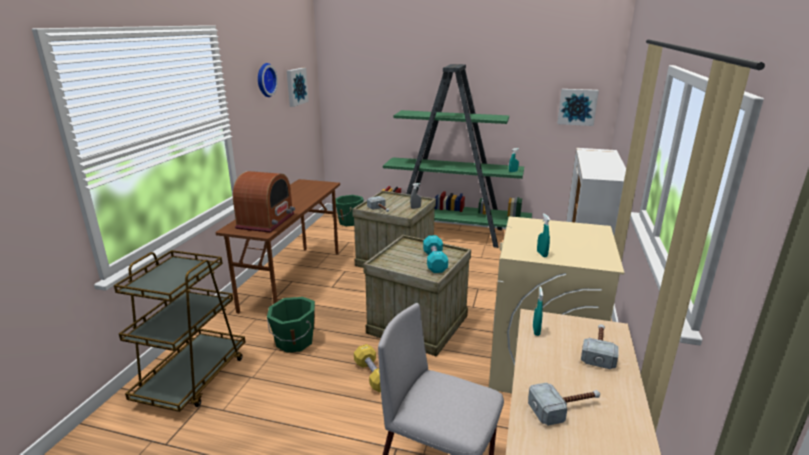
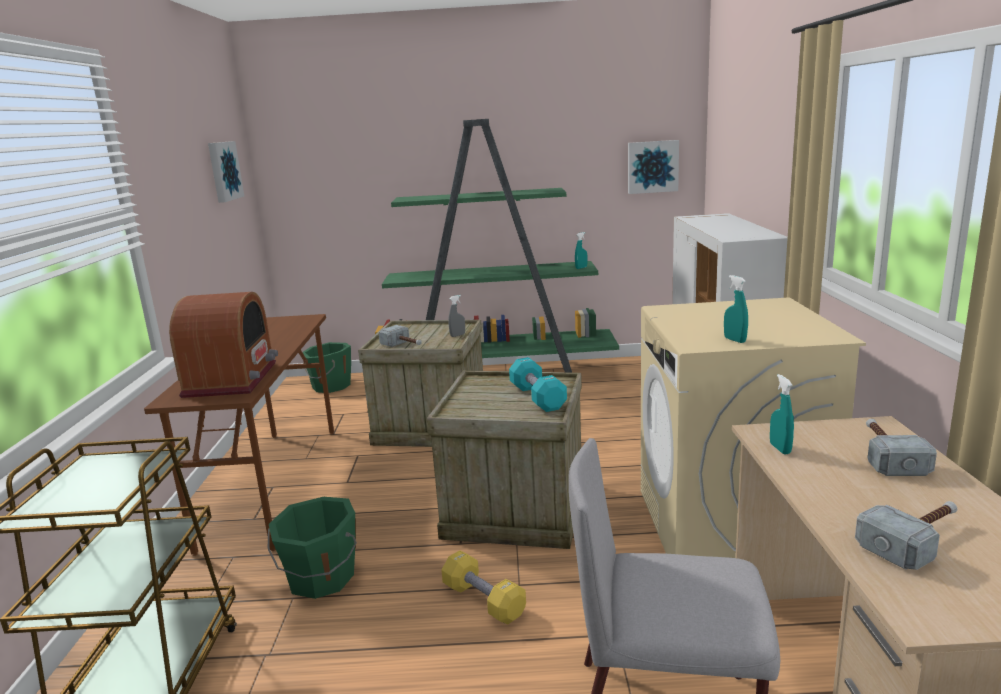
camera: 15 degrees left, 5 degrees down
(265, 80) = (179, 154): wall clock -> none

